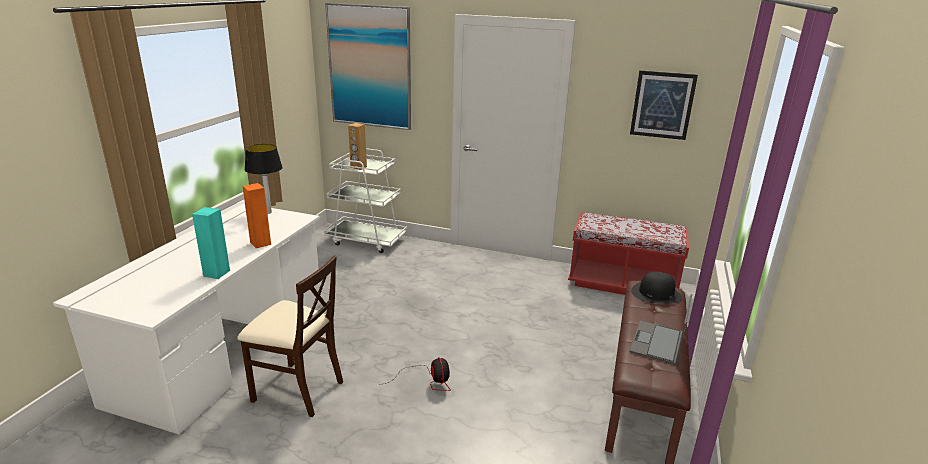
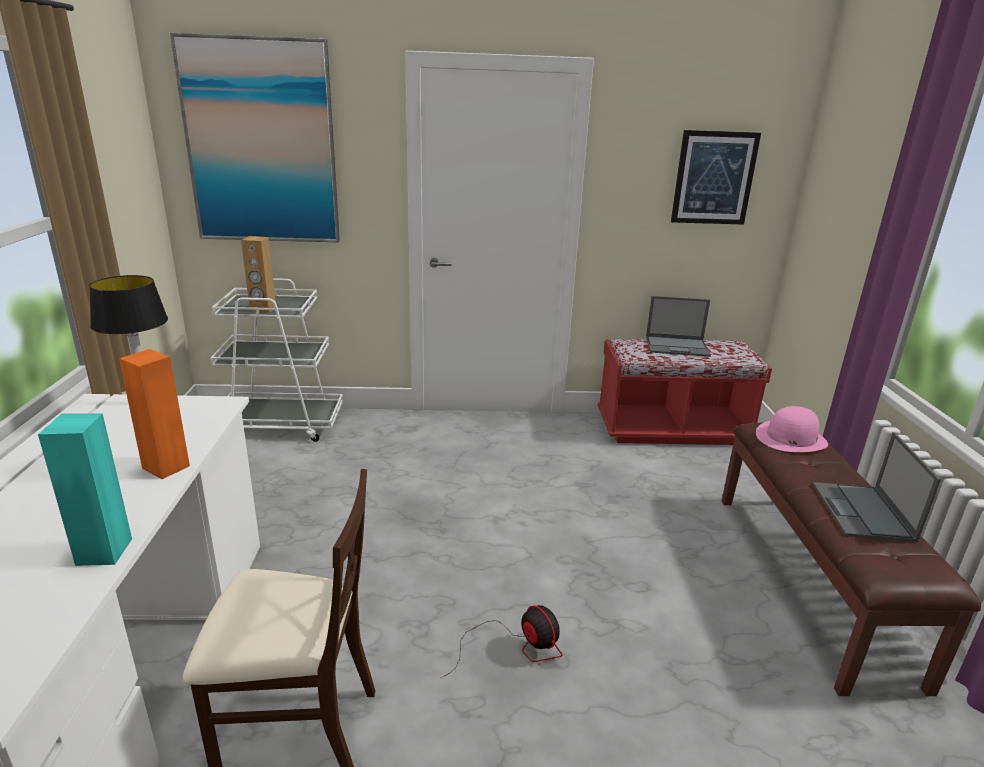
camera: 20 degrees left, 0 degrees up
(626, 223) = (677, 346): none -> laptop
(656, 294) = (791, 438): black hat -> pink hat

